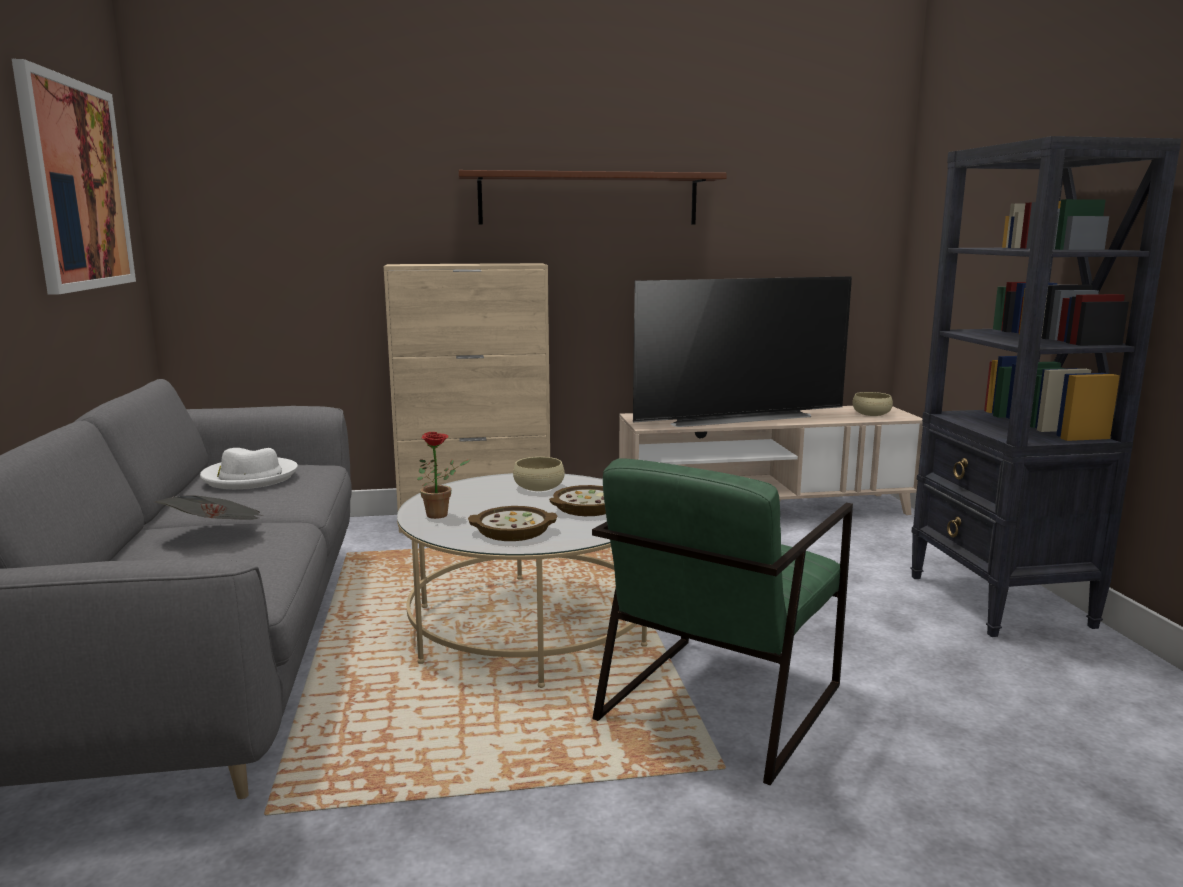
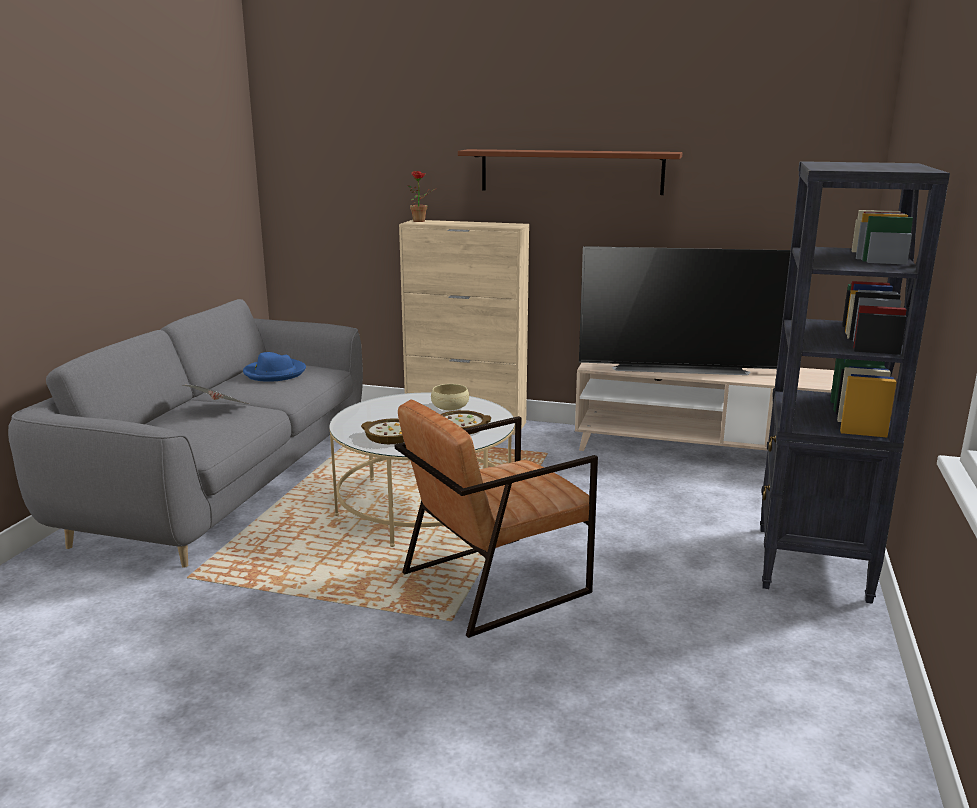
camera: 25 degrees right, 5 degrees up
(77, 185) = (196, 169): picture -> none
(249, 477) = (274, 373): white hat -> blue hat
(442, 514) = (363, 417): potted plant -> potted plant (421, 221)
(719, 702) = (494, 582): green armchair -> brown armchair
(871, 414) = (810, 379): beige bowl -> none

